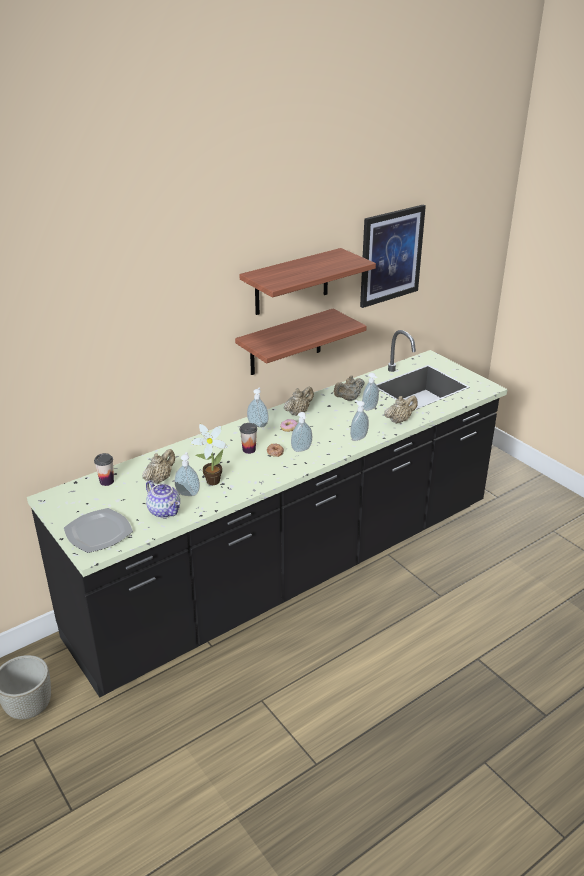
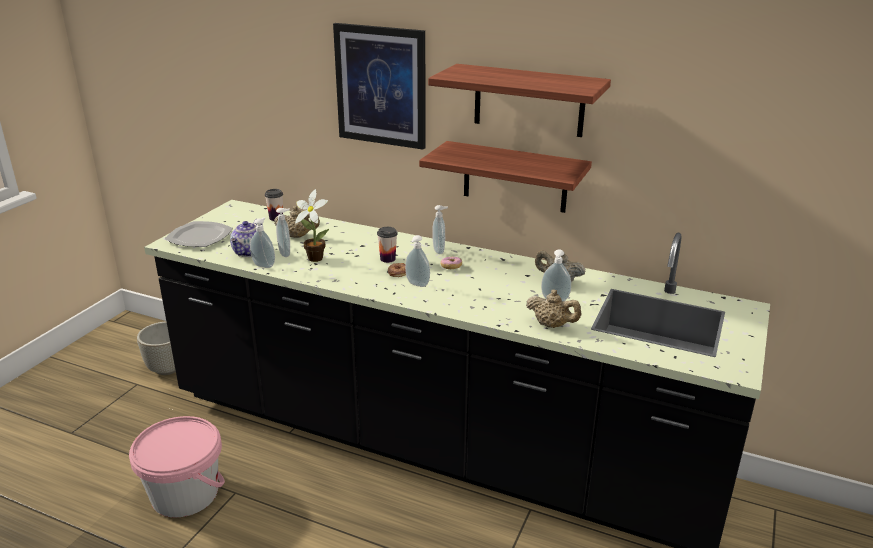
camera: 60 degrees right, 5 degrees down
(238, 734) = (185, 494): none -> pink bucket
(298, 412) = (490, 263): beige teapot -> none
(358, 437) = (479, 309): soap dispenser -> soap dispenser (264, 265)
(391, 255) = (706, 122): picture -> picture (381, 86)

